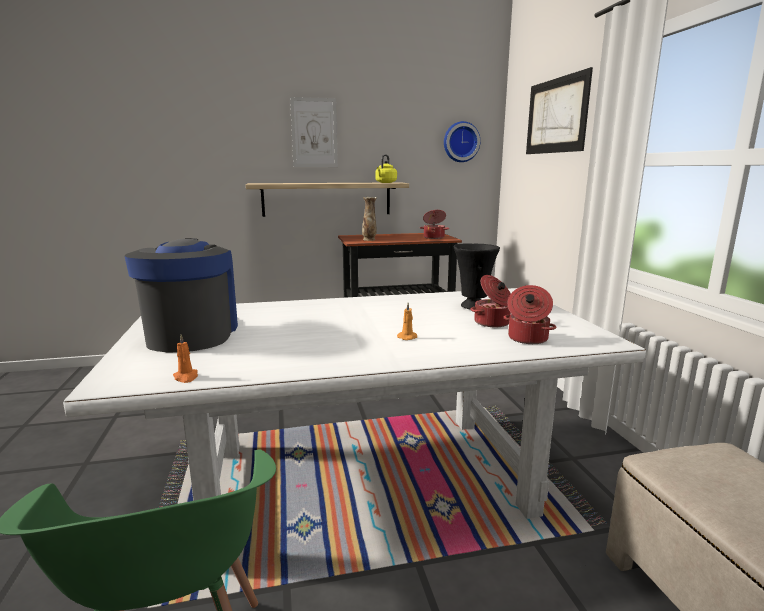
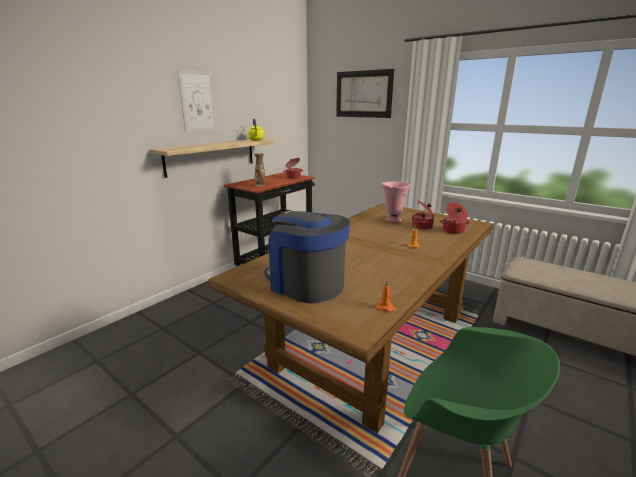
camera: 40 degrees left, 5 degrees up
(364, 479) = (372, 341): white dining table -> brown dining table
(460, 142) = (287, 107): wall clock -> none
(473, 306) = (392, 220): black vase -> pink vase

